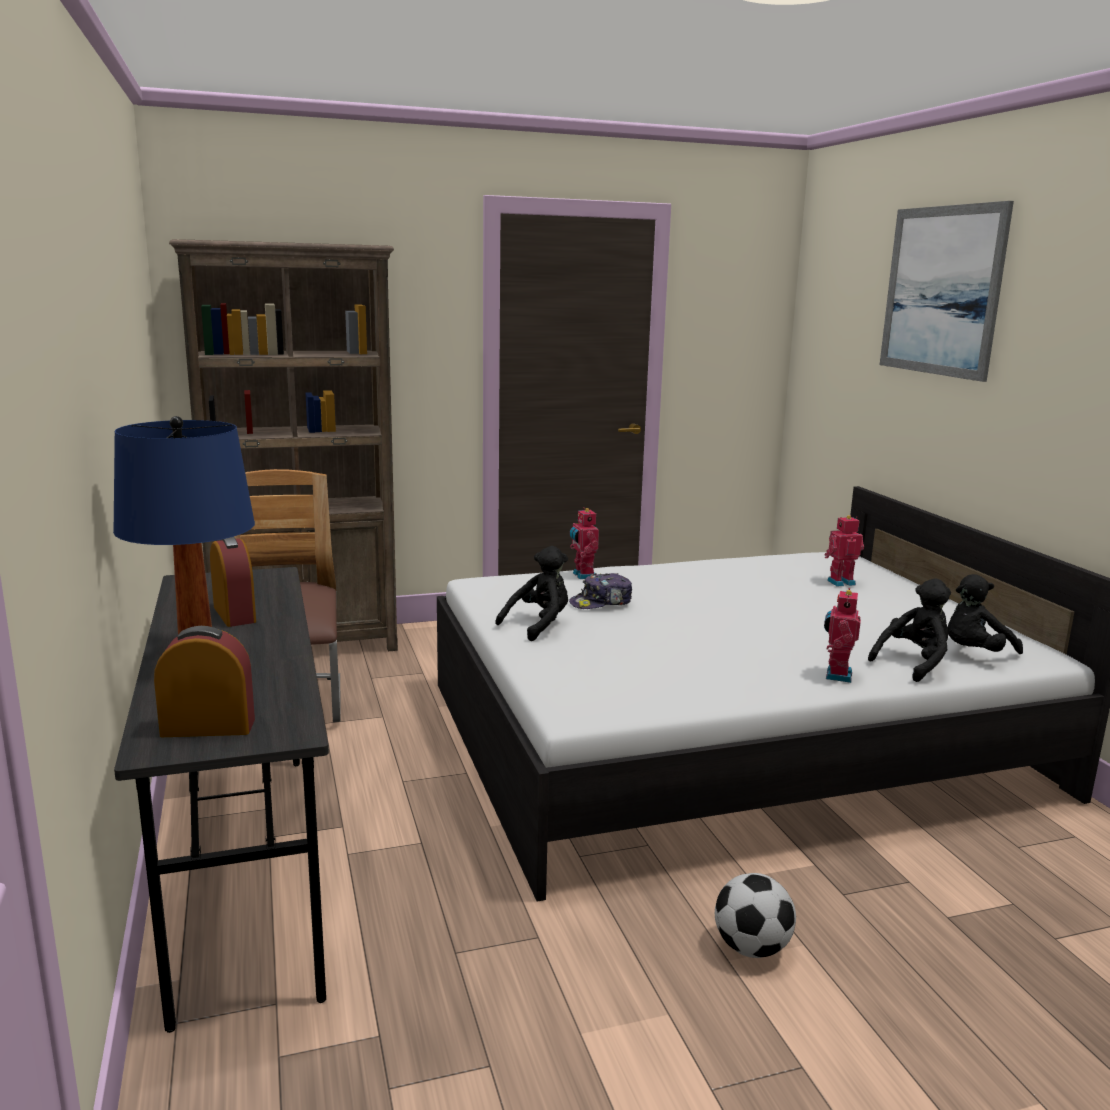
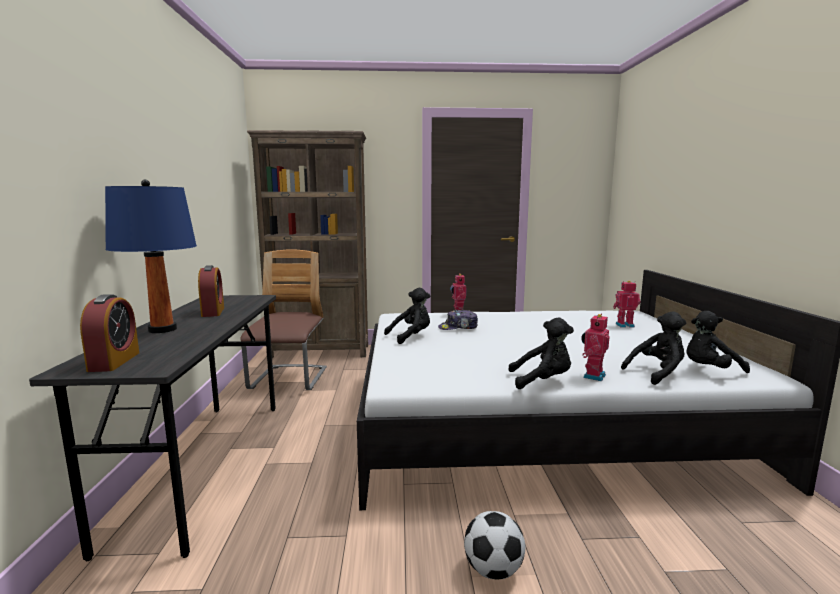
camera: 15 degrees right, 5 degrees down
(208, 727) = (114, 361): alarm clock -> alarm clock turned 75 degrees clockwise
(776, 689) = (542, 381): none -> black plush toy
(941, 291) = (698, 135): picture -> none

